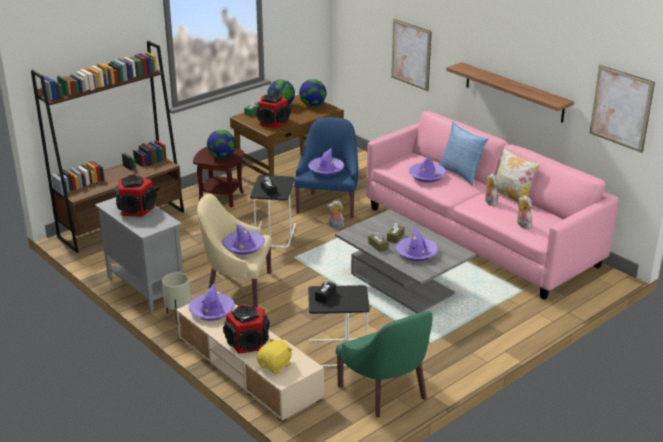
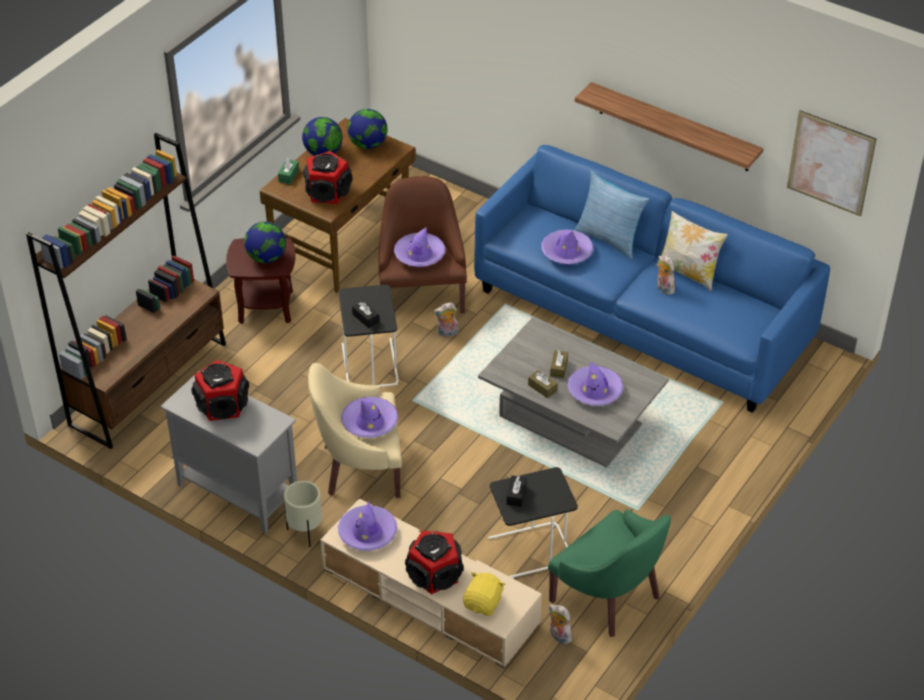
camera: 15 degrees left, 15 degrees up
(328, 204) = (421, 293): blue armchair -> brown armchair
(411, 54) = (507, 62): picture -> none
(480, 236) = (642, 316): pink sofa -> blue sofa
(522, 225) = (717, 323): plush toy -> plush toy (558, 636)

